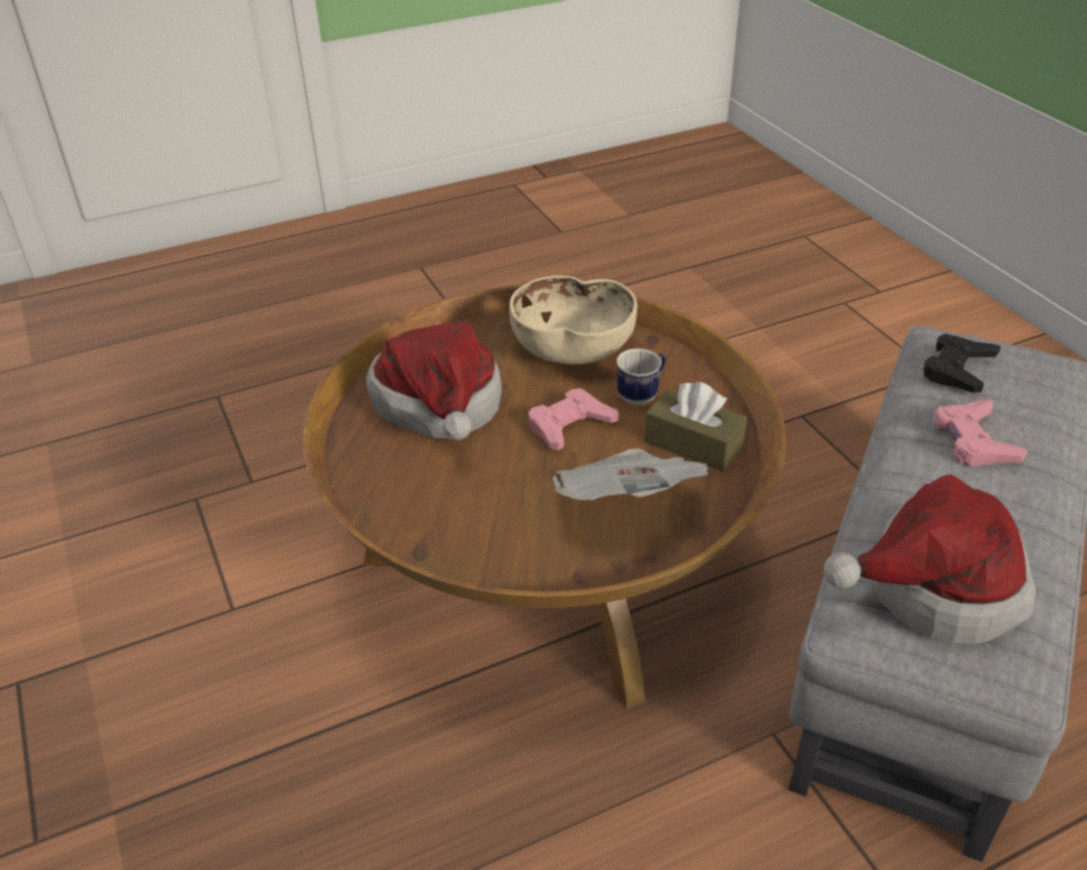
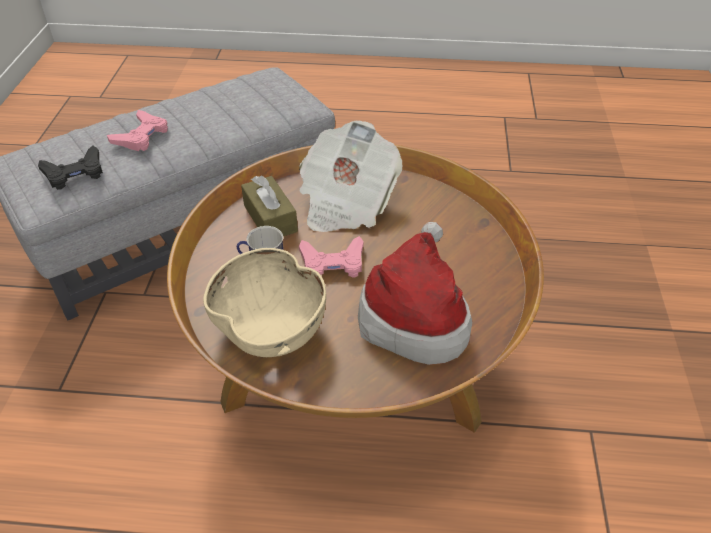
camera: 150 degrees left, 5 degrees up
(933, 587) = (260, 98): hat -> none

